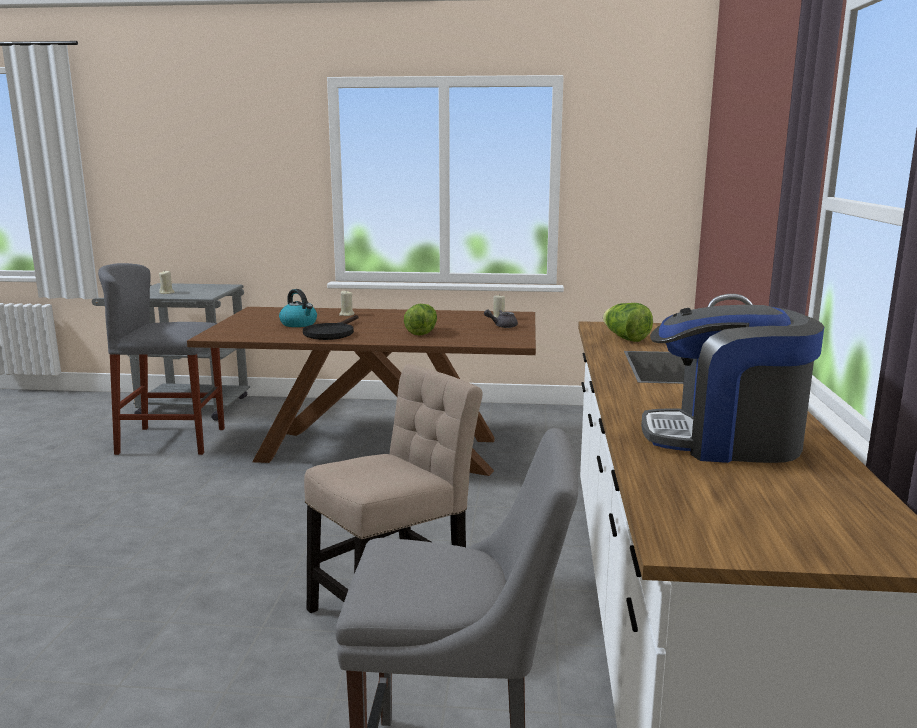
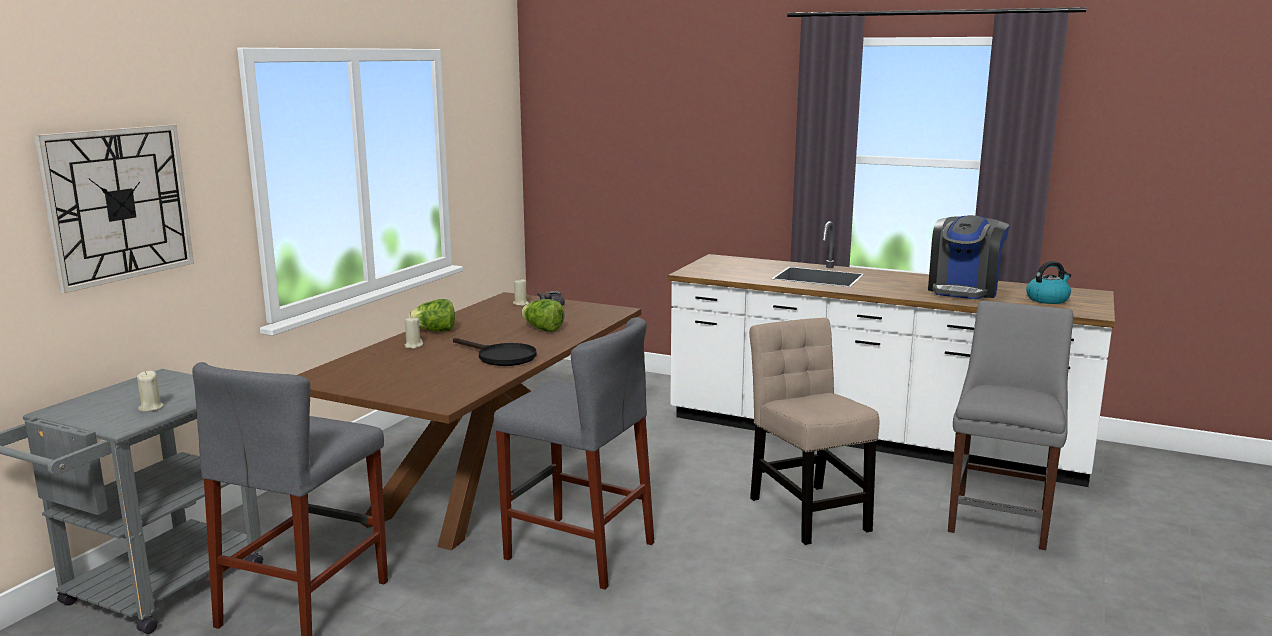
camera: 70 degrees left, 0 degrees up
(226, 176) = (118, 204): none -> wall clock
(263, 504) = (579, 551): none -> grey stool
(299, 324) = (434, 365): kettle -> kettle (1047, 299)
(625, 338) = (736, 274): lettuce -> lettuce (434, 331)

